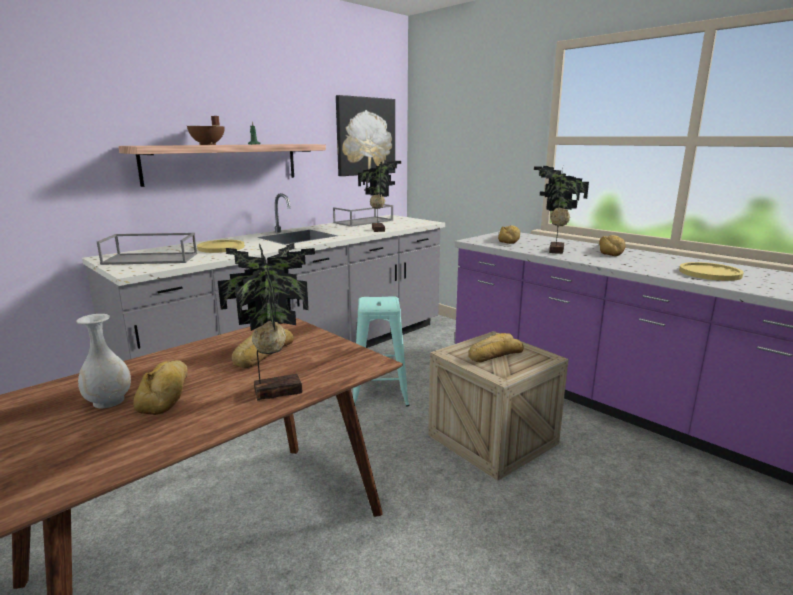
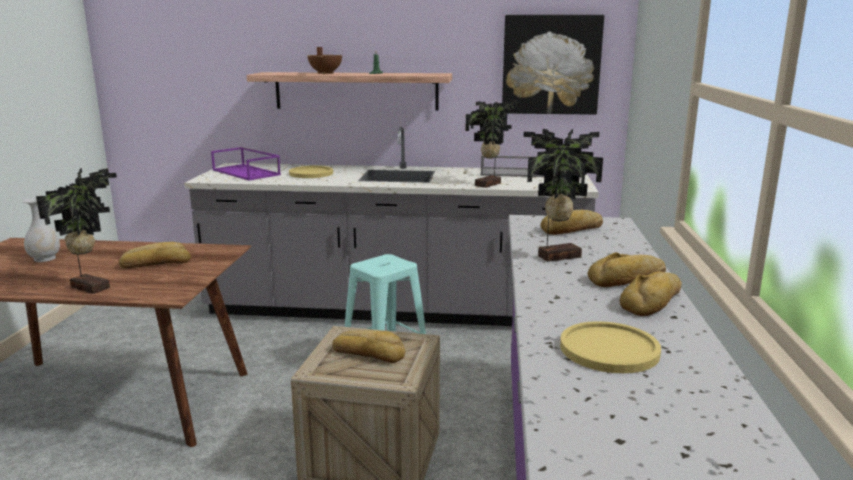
camera: 50 degrees right, 0 degrees up
(152, 258) = (247, 172): grey tray -> purple tray
(167, 393) = (66, 265): bread -> bread (653, 301)

